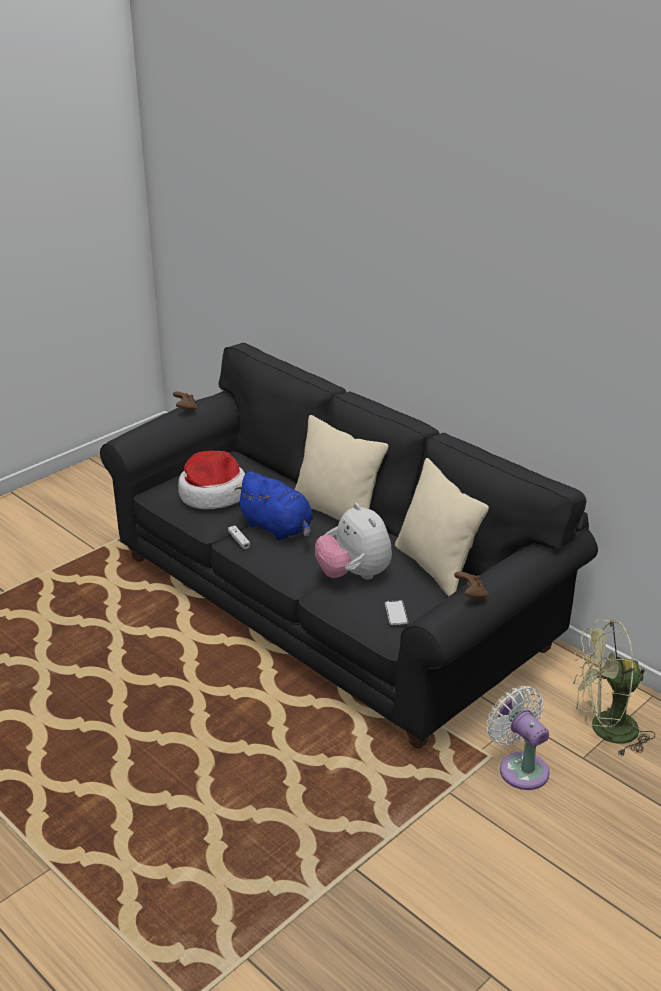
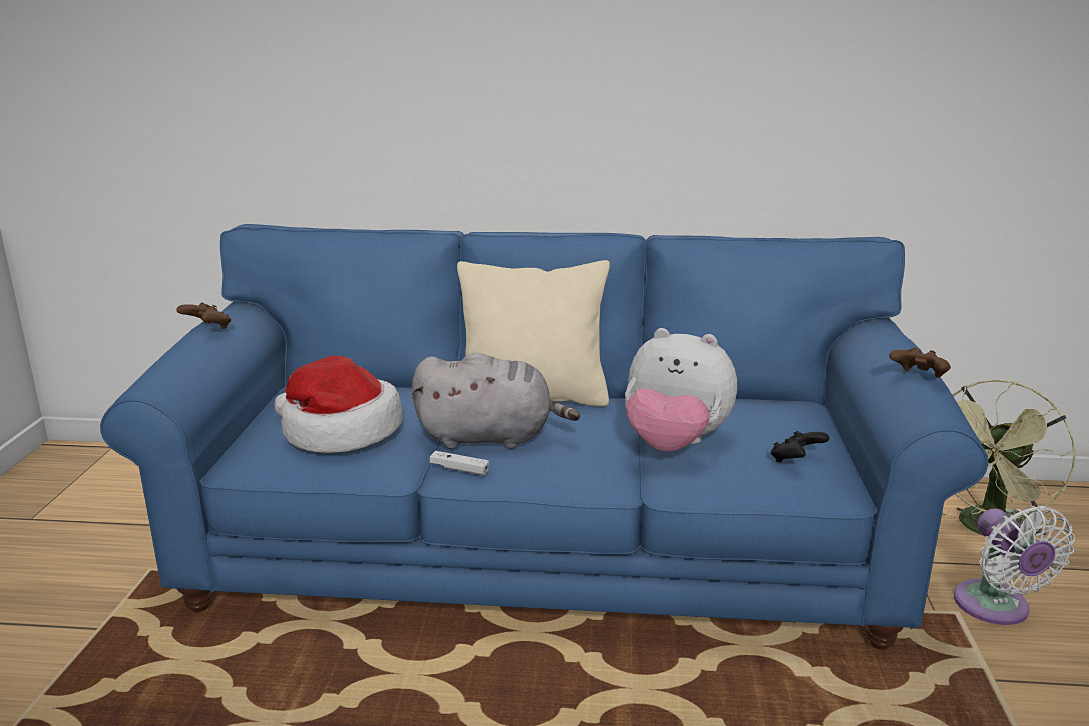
camera: 40 degrees left, 10 degrees down
(278, 528) = (490, 437): blue plush toy -> grey plush toy
(330, 603) = (544, 542): black sofa -> blue sofa
(396, 613) = (796, 461): phone -> black game controller
(435, 567) = (743, 403): beige pillow -> none
(520, 767) = (996, 608): white fan -> white fan turned 120 degrees counterclockwise

